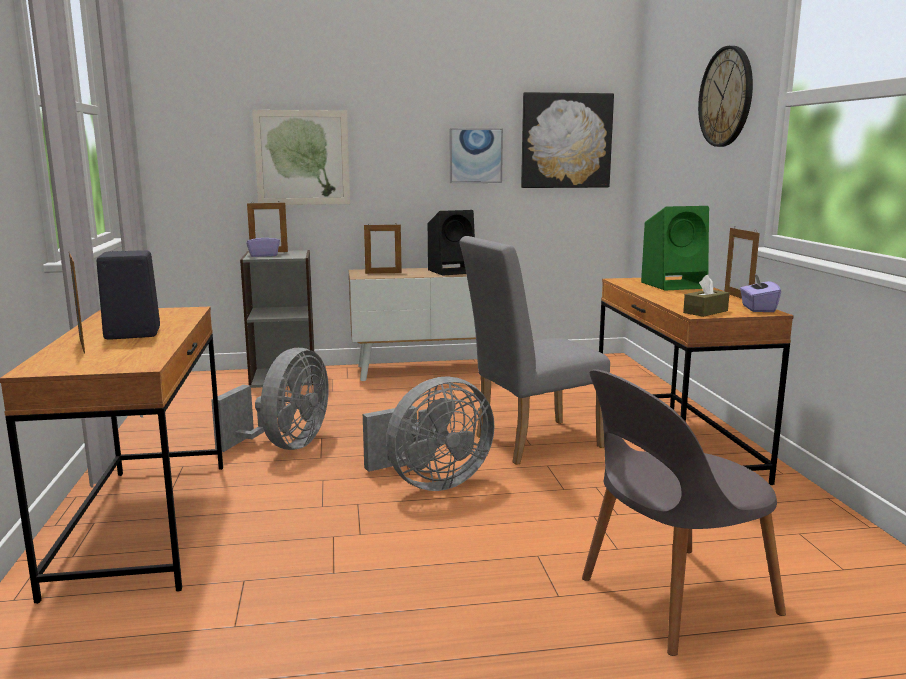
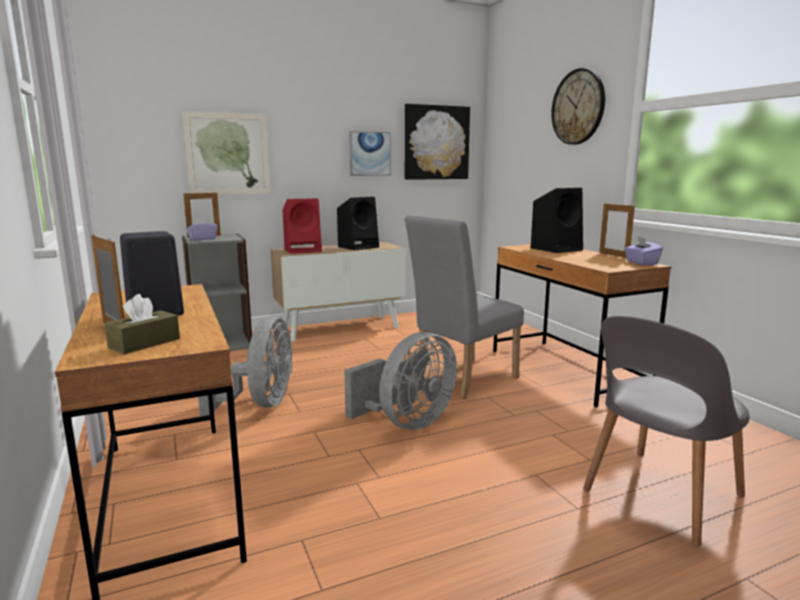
camera: 15 degrees left, 0 degrees up
(383, 273) = (304, 250): picture frame -> red speaker
(675, 285) = (557, 249): green speaker -> black speaker
(705, 312) = (610, 267): brown tissue box -> brown tissue box (144, 343)

